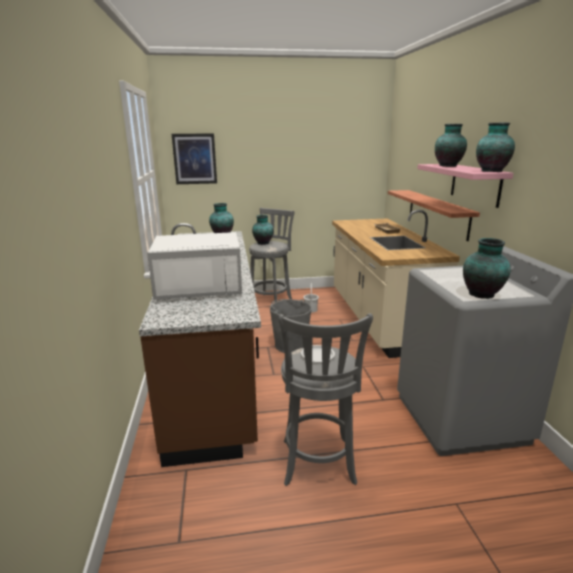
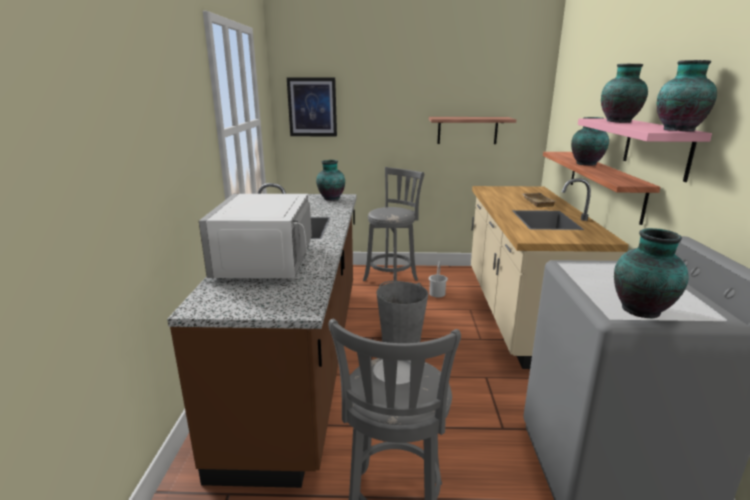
camera: 10 degrees right, 0 degrees up
(200, 285) = (273, 262): white microwave -> white microwave turned 90 degrees clockwise
(263, 243) = (384, 209): vase -> vase (586, 164)
(325, 175) = (467, 130): none -> shelf

